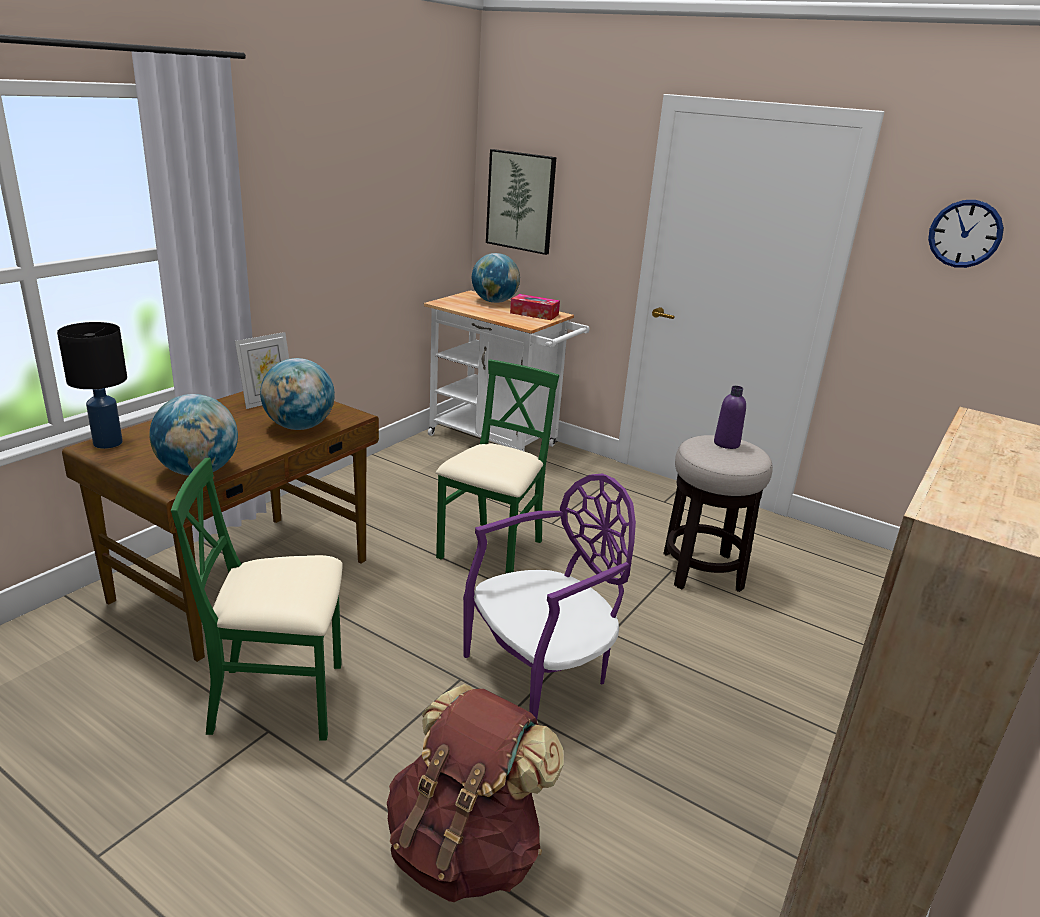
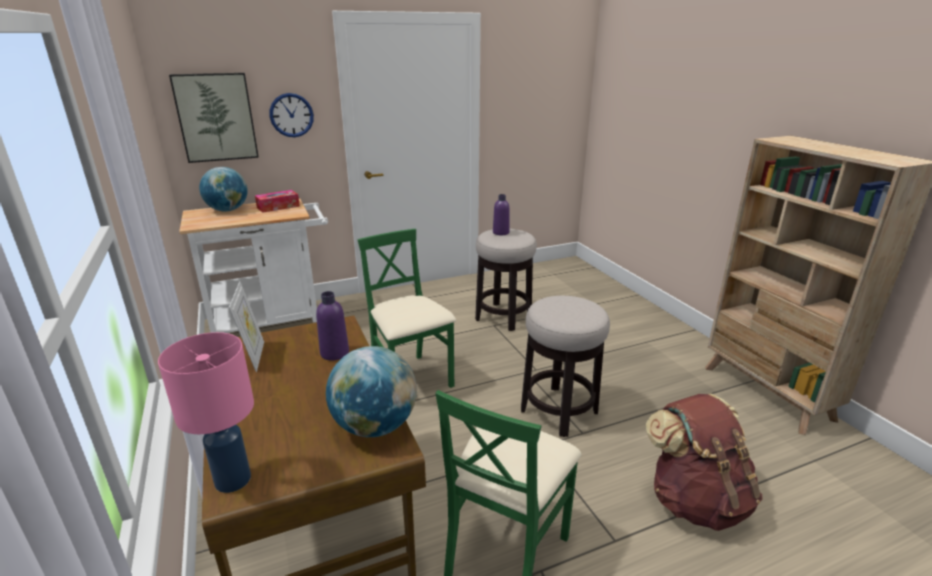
camera: 55 degrees left, 0 degrees up
(108, 443) = (234, 480): black table lamp -> pink table lamp
(299, 427) = (334, 353): globe -> purple bottle
(542, 676) = (559, 411): purple chair -> stool
(965, 233) = (532, 79): wall clock -> wall clock (291, 115)

